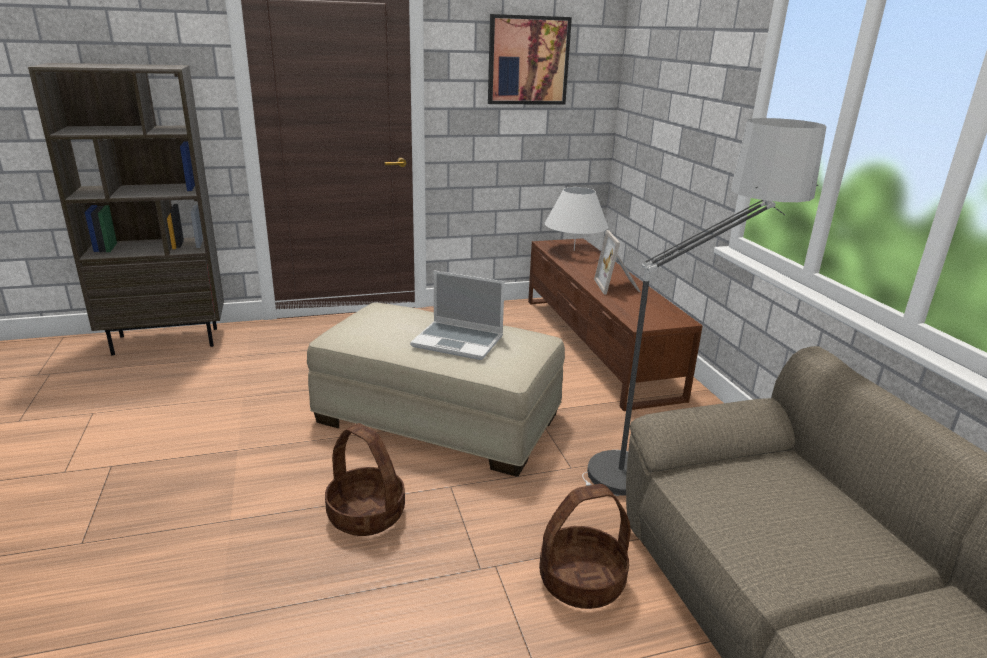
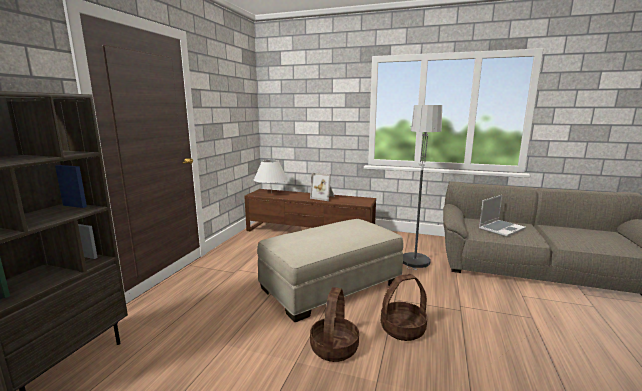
camera: 55 degrees left, 10 degrees down
(459, 342) = (346, 232): laptop -> laptop (501, 228)
(528, 60) = (230, 96): picture -> none
(581, 580) = (476, 291): basket -> basket (334, 347)

